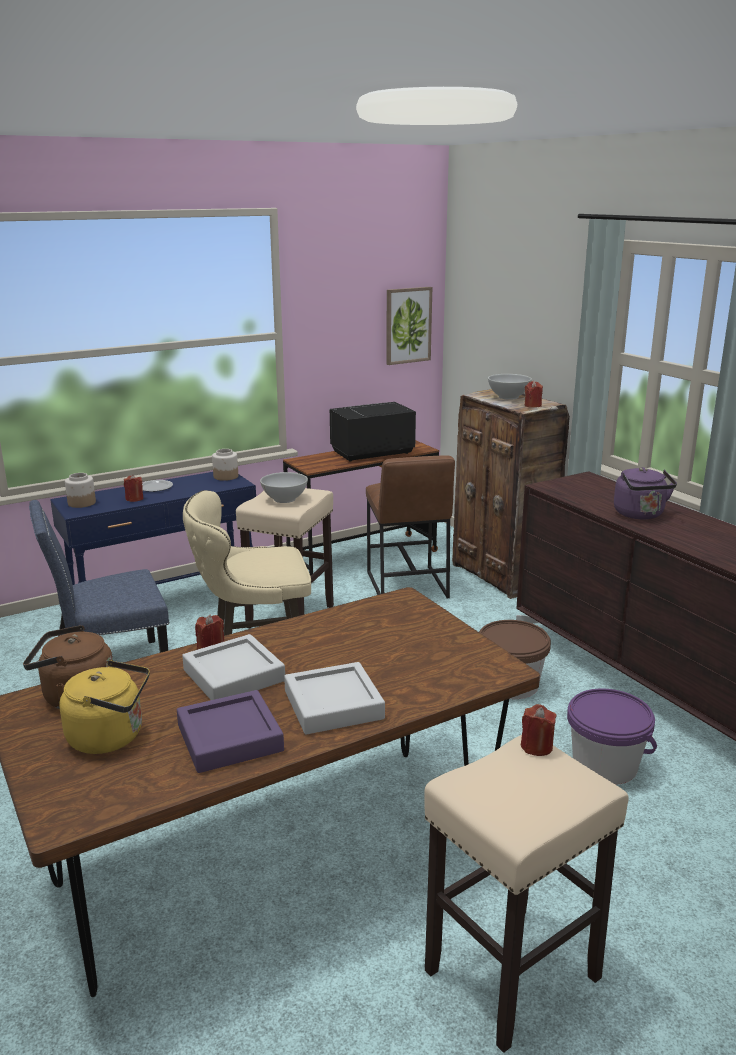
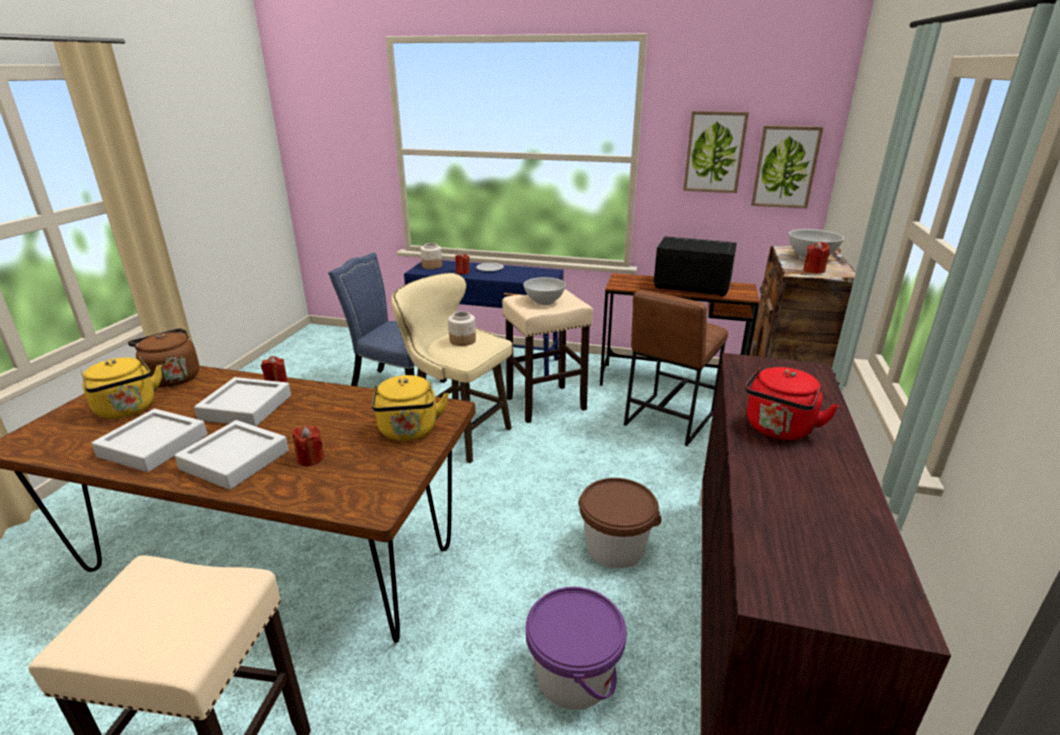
camera: 45 degrees right, 5 degrees up
(226, 476) = (546, 274): jar -> jar (463, 340)
(230, 738) = (154, 446): purple tray -> grey tray
(350, 319) = (714, 152): none -> picture
(413, 623) = (409, 431): none -> yellow kettle
(536, 746) = (236, 587): red candle -> red candle (310, 458)
(640, 515) = (778, 430): purple kettle -> red kettle

